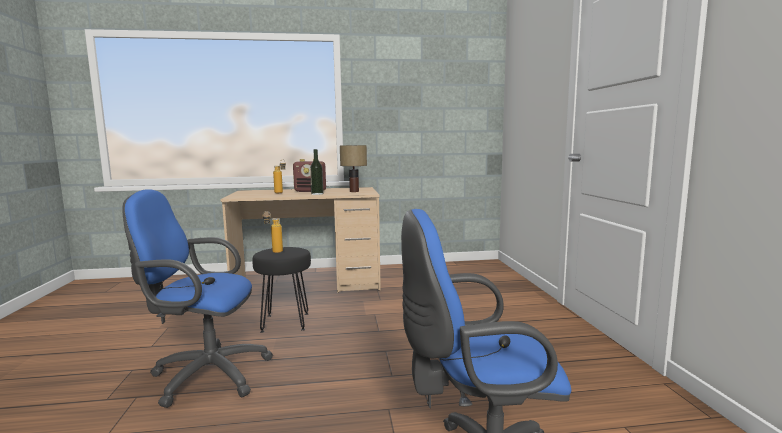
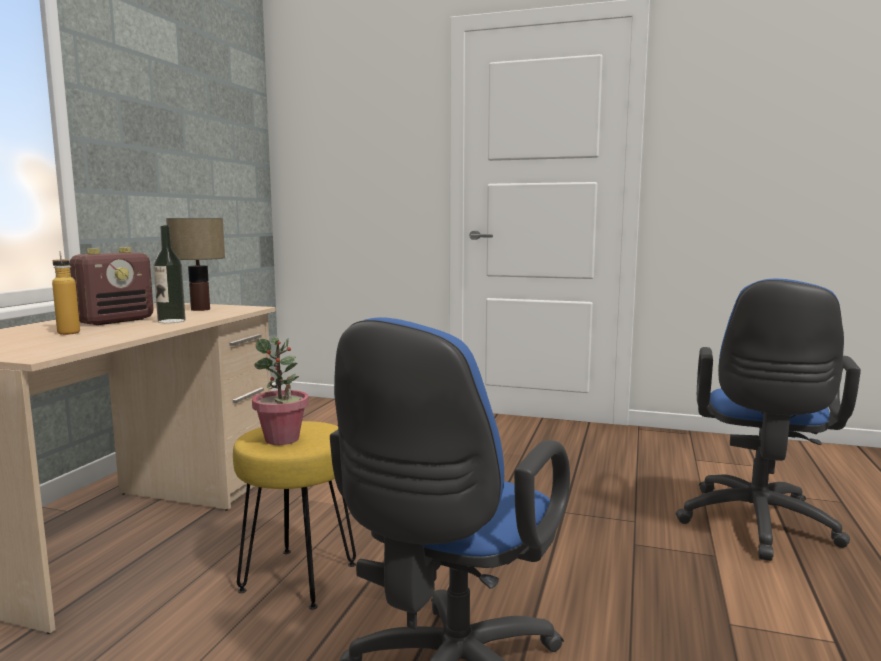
camera: 65 degrees left, 0 degrees up
(273, 251) = (282, 439): bottle -> potted plant
(284, 322) = (299, 578): black stool -> yellow stool

